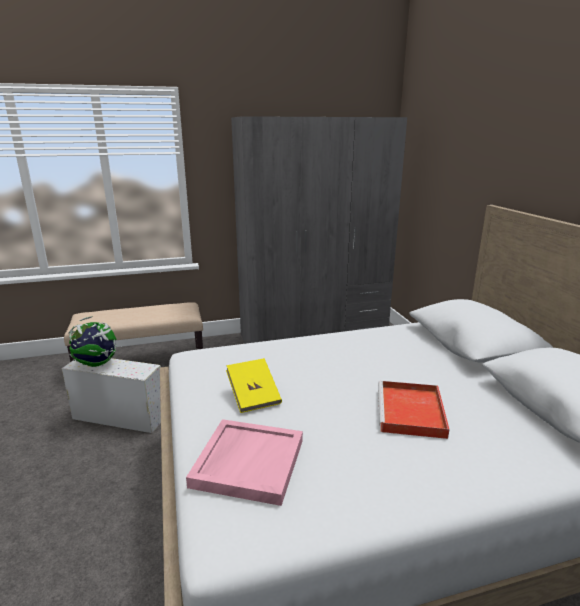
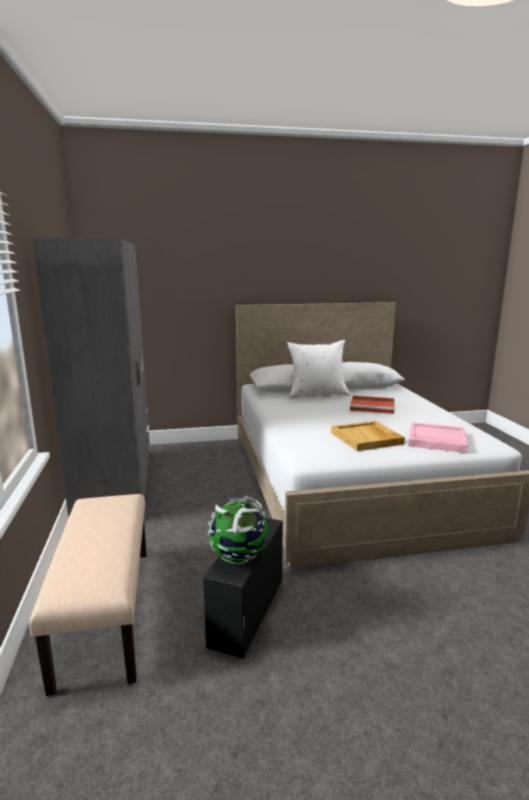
camera: 85 degrees left, 5 degrees down
(118, 417) = (247, 612): white storage box -> black storage box
(254, 396) = (367, 438): yellow book -> beige tray
(450, 364) = (317, 394): none -> white pillow

